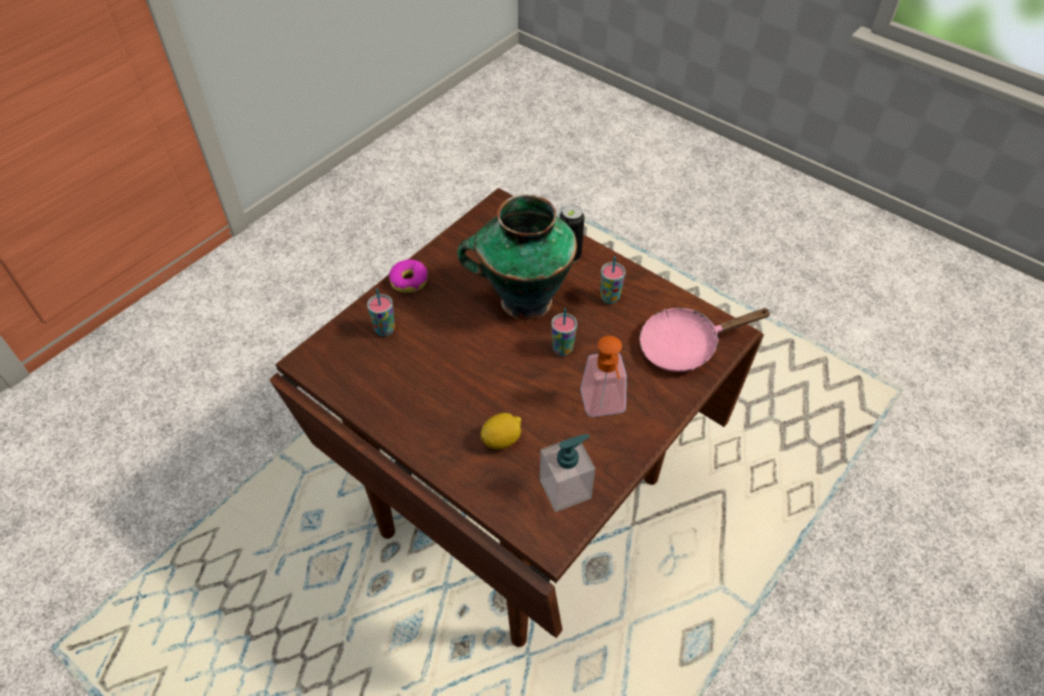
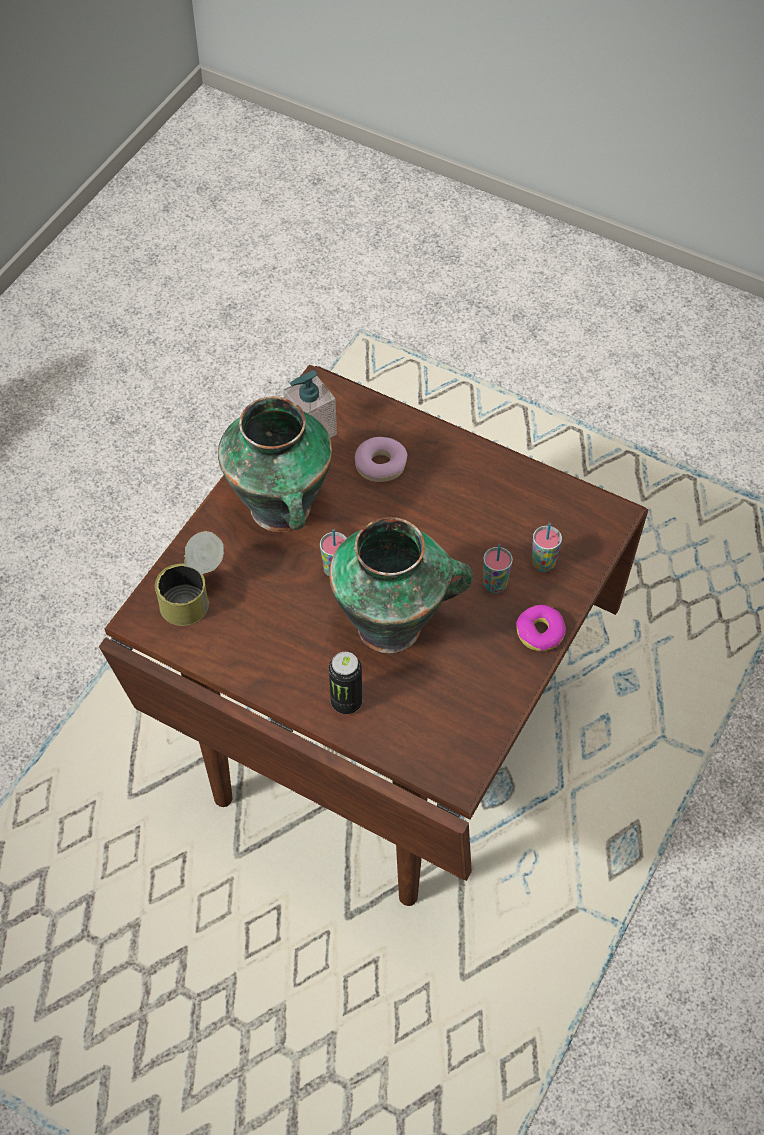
camera: 170 degrees right, 5 degrees up
(501, 440) = (380, 465): lemon -> donut
(604, 408) = (281, 511): soap dispenser -> vase
(609, 297) = (287, 646): cup -> cup (495, 585)
(685, 346) = (194, 594): pink frying pan -> can

